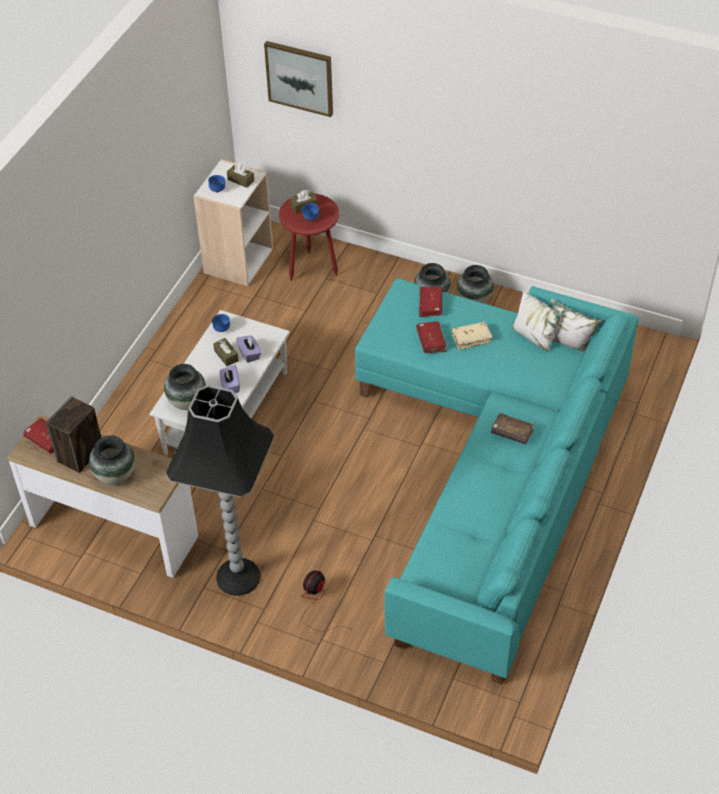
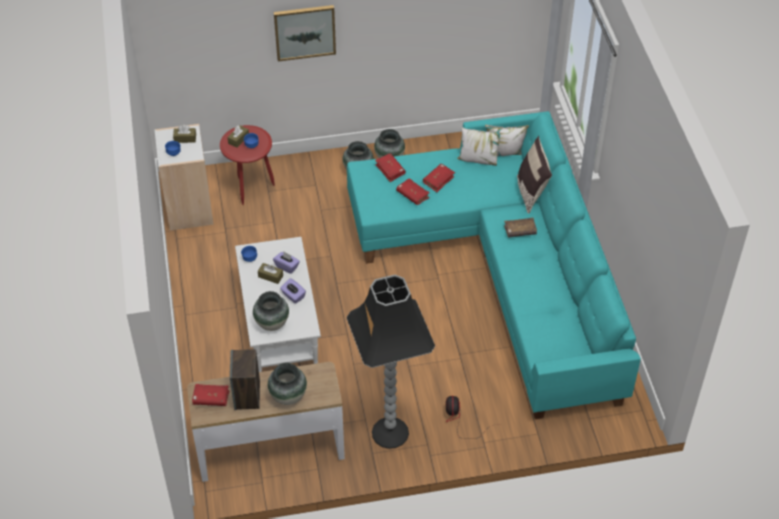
camera: 35 degrees left, 0 degrees up
(300, 77) = (208, 35): picture -> picture (305, 32)
(471, 338) = (438, 180): beige book -> red book
(560, 399) = (531, 193): none -> pillow

